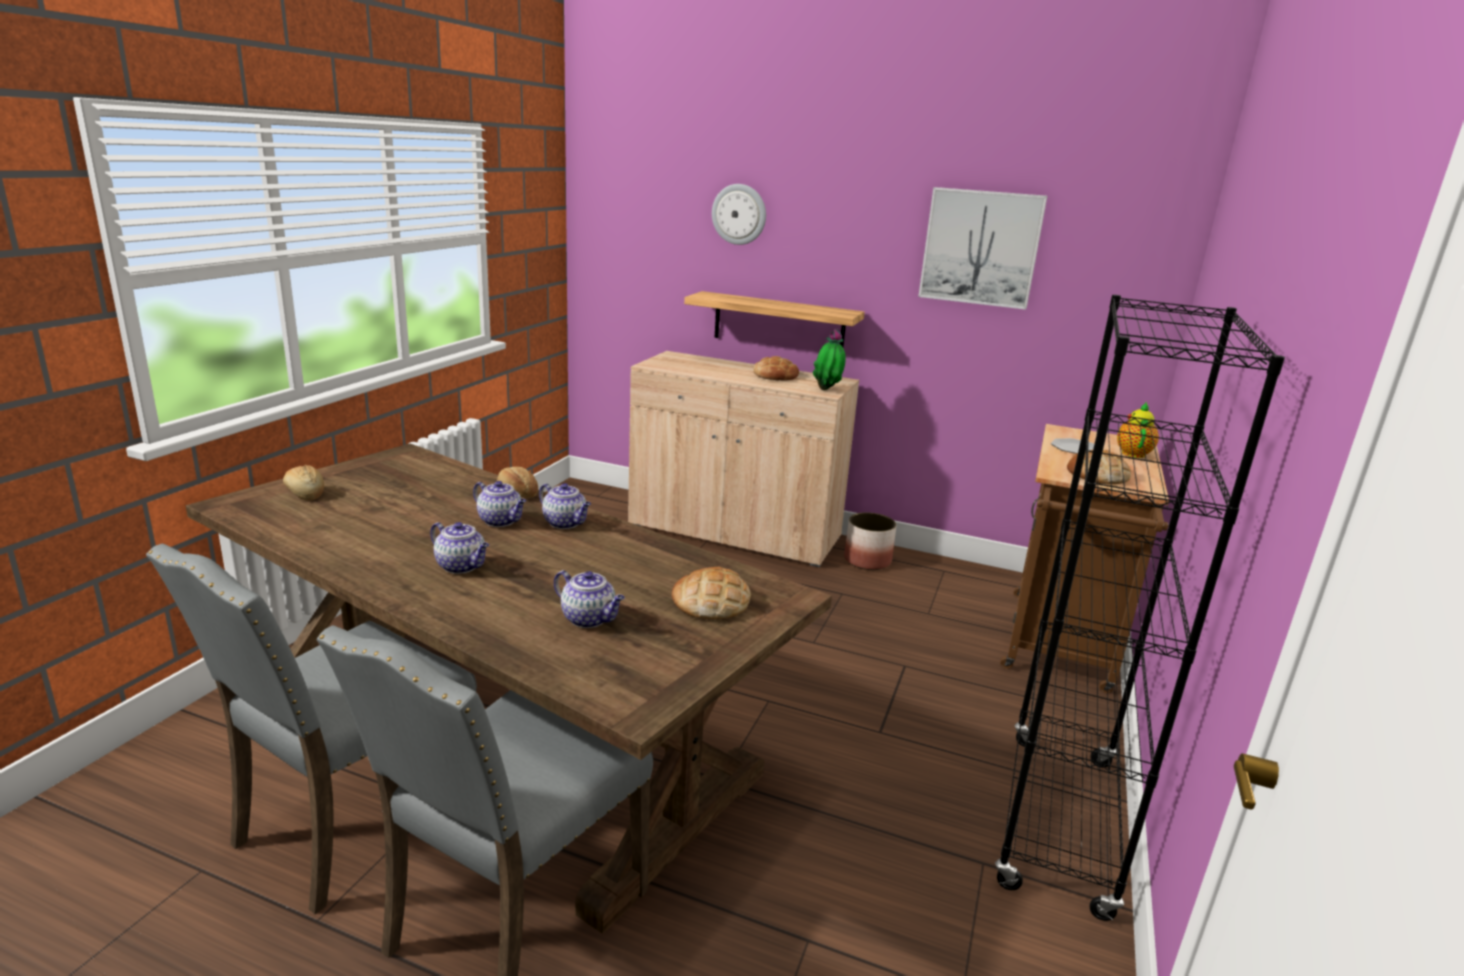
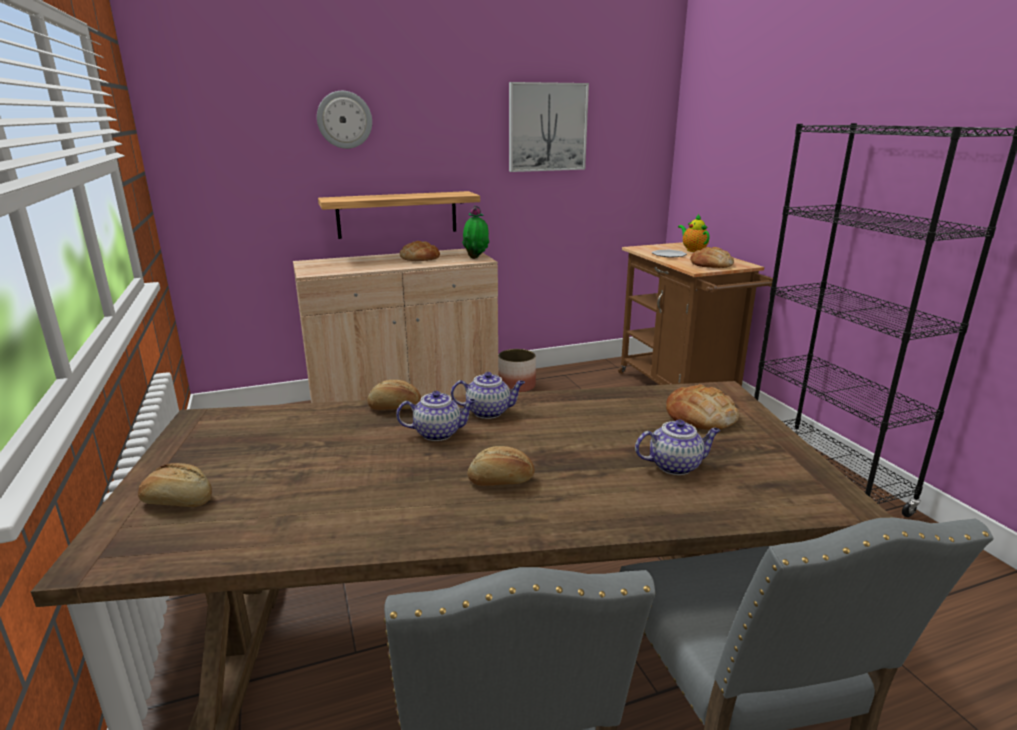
camera: 40 degrees left, 0 degrees up
(462, 566) = (501, 481): teapot -> bread

